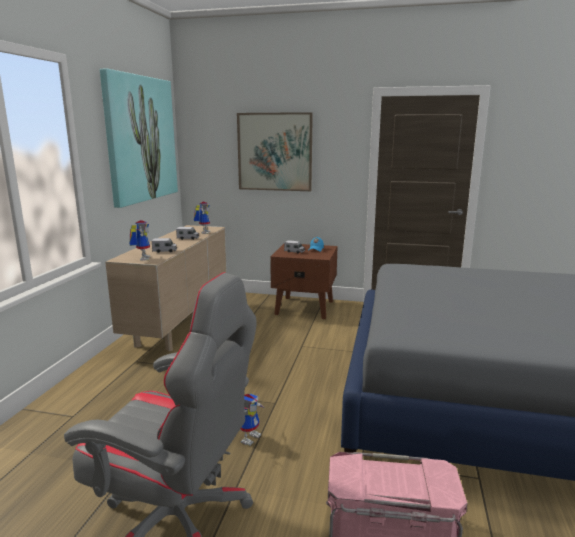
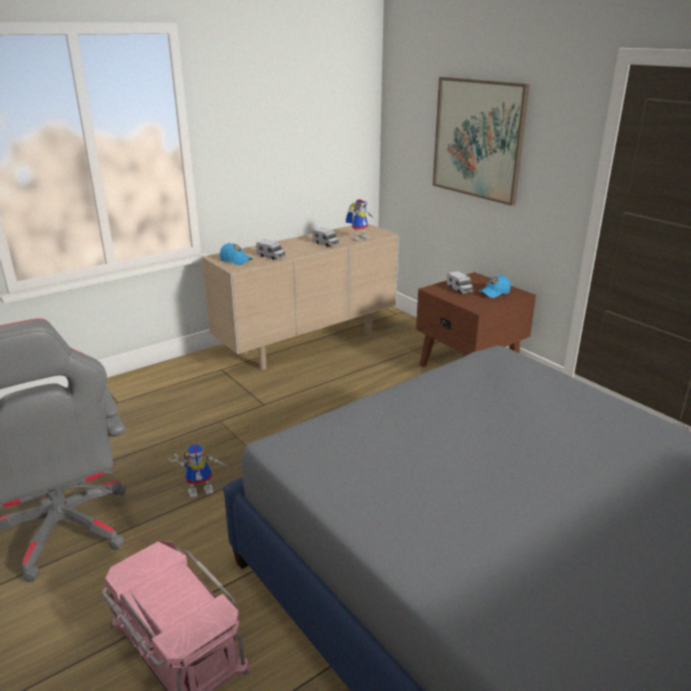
camera: 40 degrees right, 10 degrees up
(140, 139) = (302, 111): picture -> none
(142, 258) = (236, 261): toy robot -> blue cap

